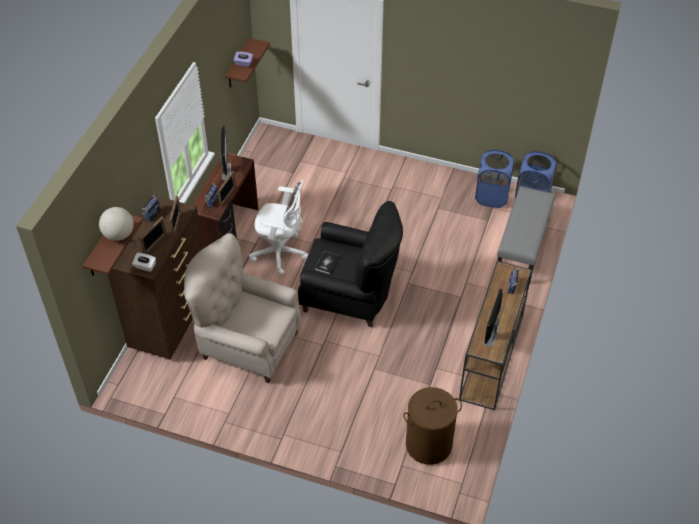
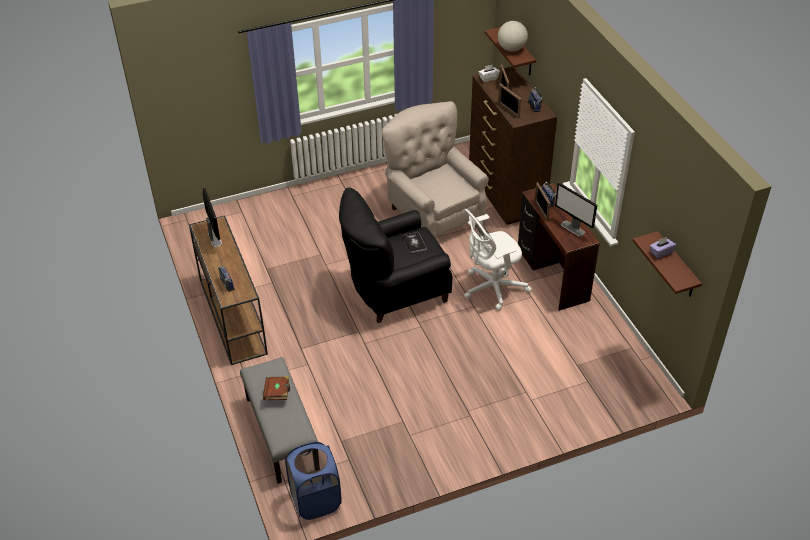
camera: 140 degrees right, 5 degrees down
(246, 344) = (433, 214): beige armchair -> beige armchair turned 105 degrees counterclockwise
(428, 445) = (233, 232): brown laundry basket -> none
(492, 196) = (360, 472): blue laundry basket -> none
(523, 223) = (277, 393): none -> brown book

